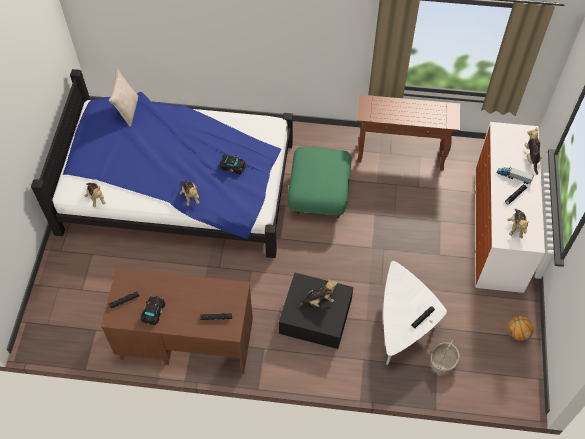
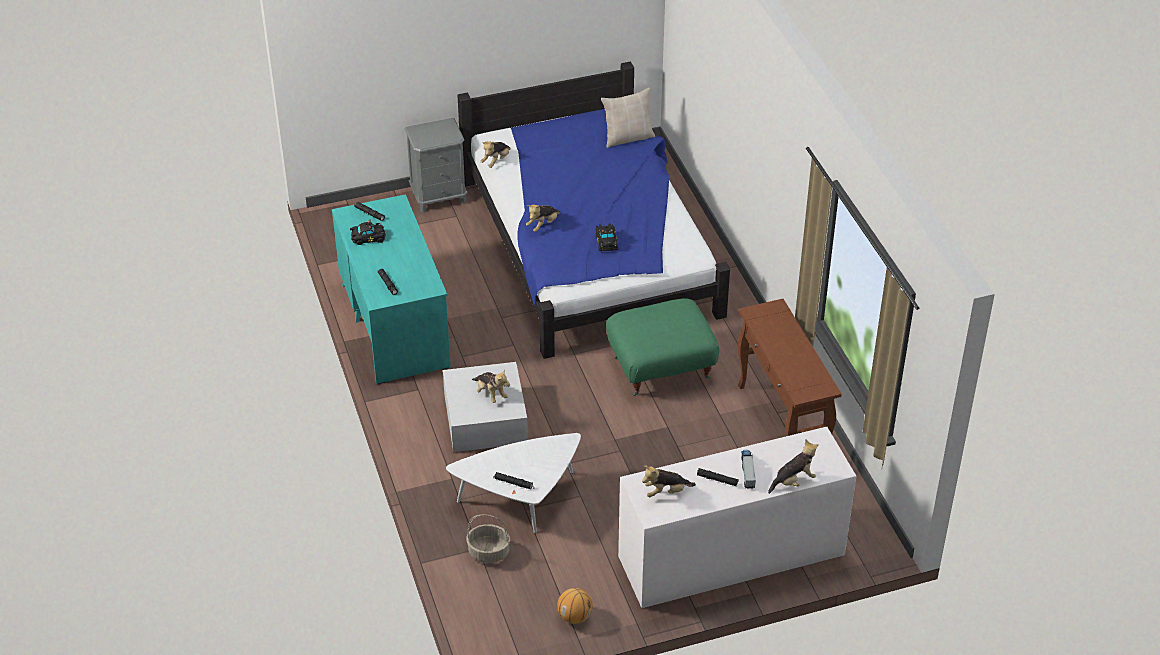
camera: 65 degrees right, 15 degrees down
(63, 257) = (439, 197): none -> grey nightstand
(185, 339) = (393, 324): brown desk -> turquoise desk
(315, 316) = (485, 419): black storage box -> white storage box

